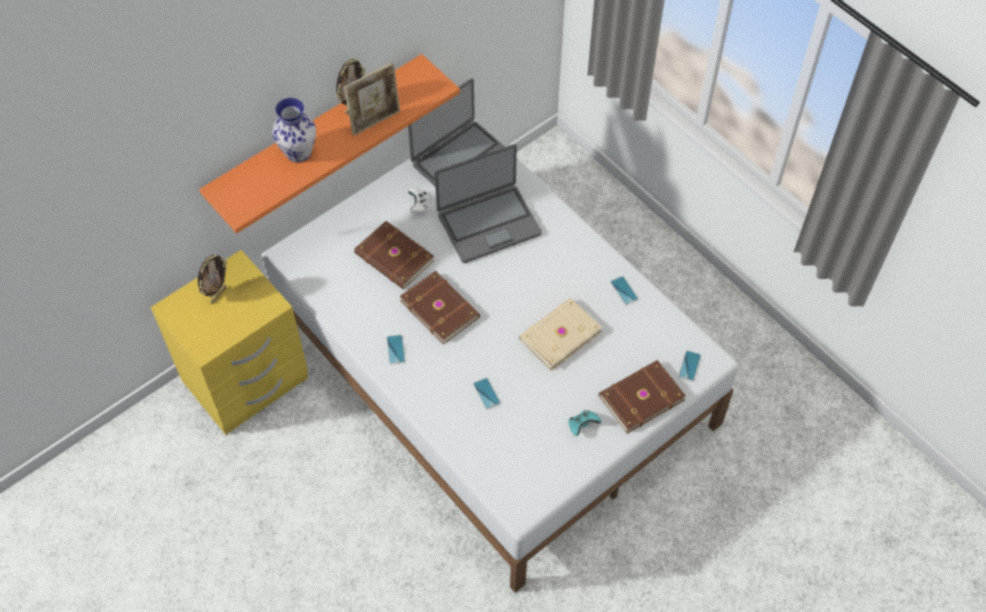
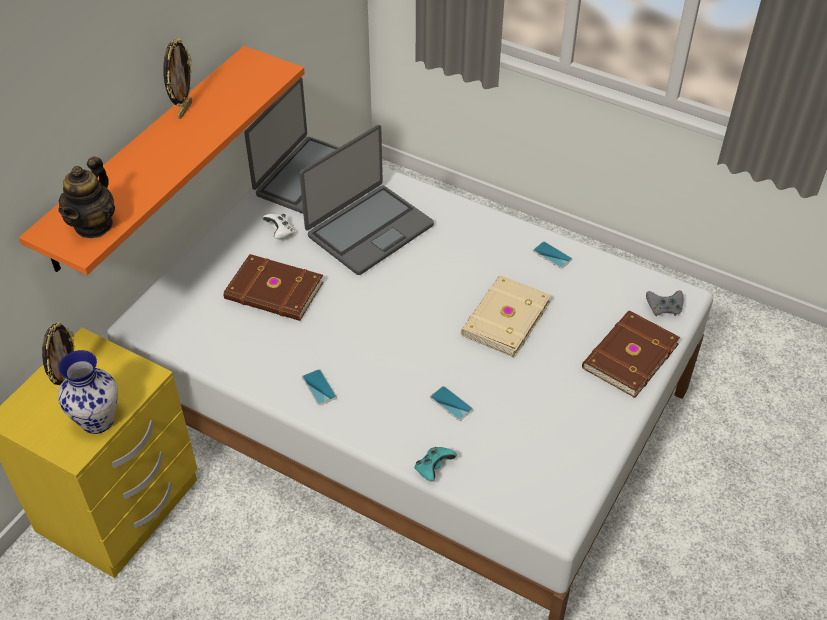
camera: 20 degrees left, 10 degrees down
(253, 194) = (94, 225): none -> teapot
(298, 153) = (136, 170): vase -> vase (98, 421)
(375, 121) = (218, 118): picture frame -> none
(440, 308) = (353, 328): brown book -> none
(582, 425) = (580, 404): turquoise game controller -> turquoise game controller (433, 468)
(689, 366) = (663, 309): phone -> grey game controller

